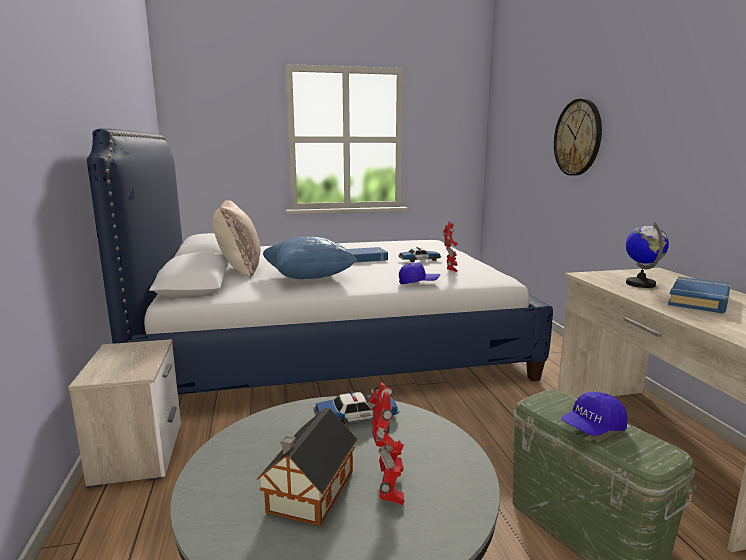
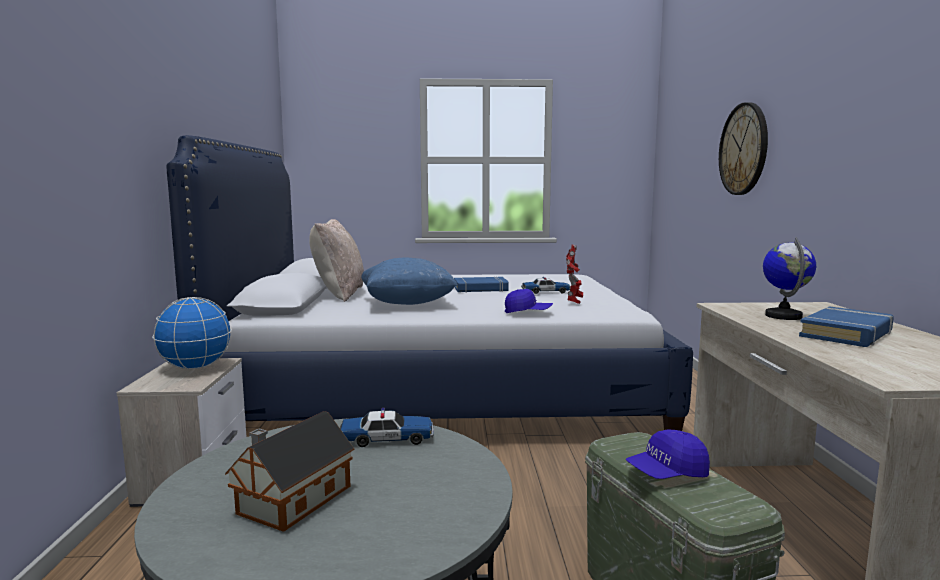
camera: 10 degrees right, 5 degrees down
(134, 353) = (196, 367): none -> globe
(389, 489) = (378, 507): toy robot -> none

